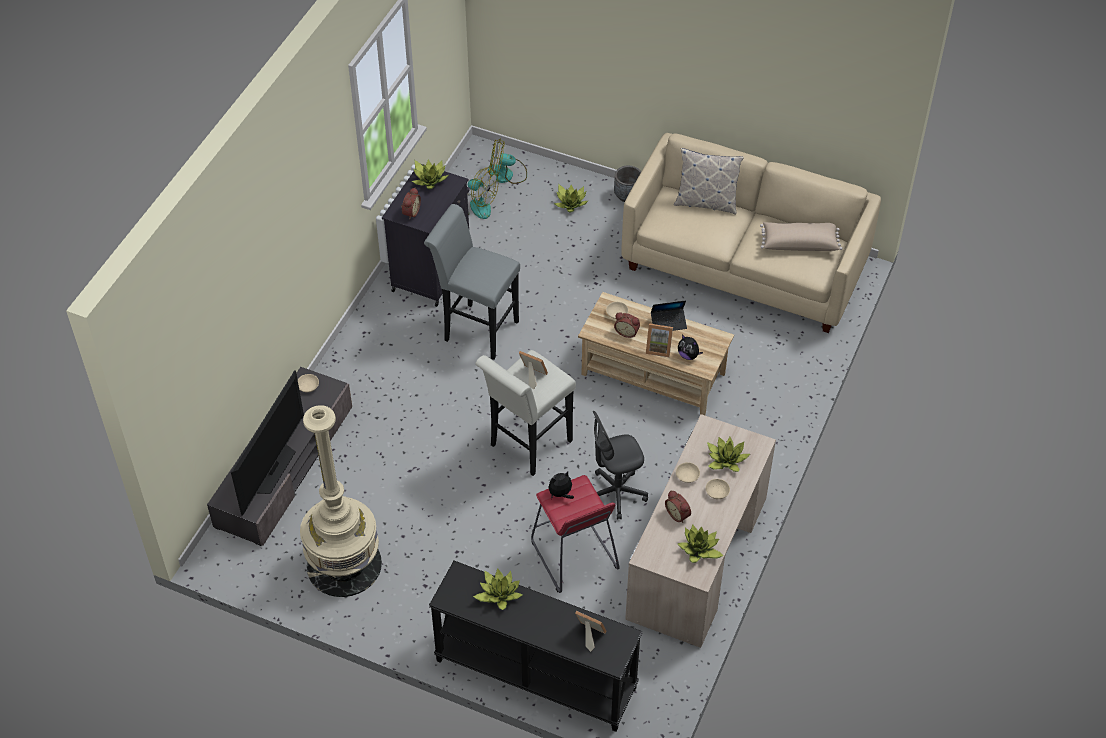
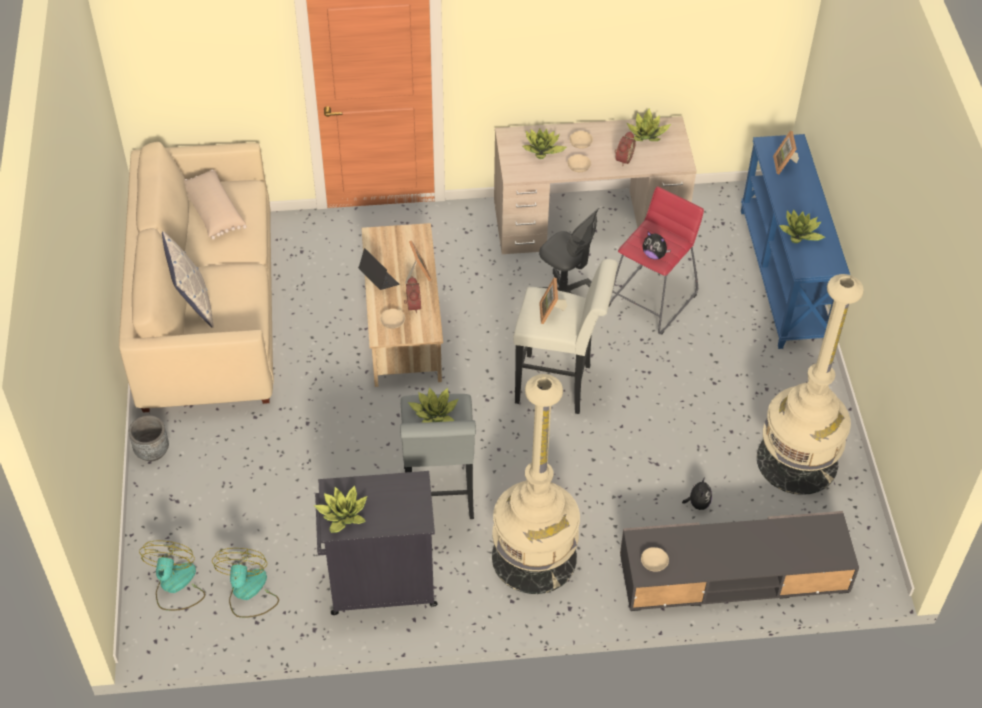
camera: 120 degrees left, 0 degrees up
(272, 469) = (775, 535): television -> none
(388, 359) = (534, 557): none -> beige floor lamp
(410, 212) = (408, 507): alarm clock -> none
(507, 174) = (175, 586): fan -> fan turned 150 degrees counterclockwise
(534, 675) = (784, 276): black console table -> blue console table
(571, 203) = (193, 499): potted plant -> potted plant (434, 415)
(688, 355) = (411, 249): plush toy -> plush toy (697, 503)

